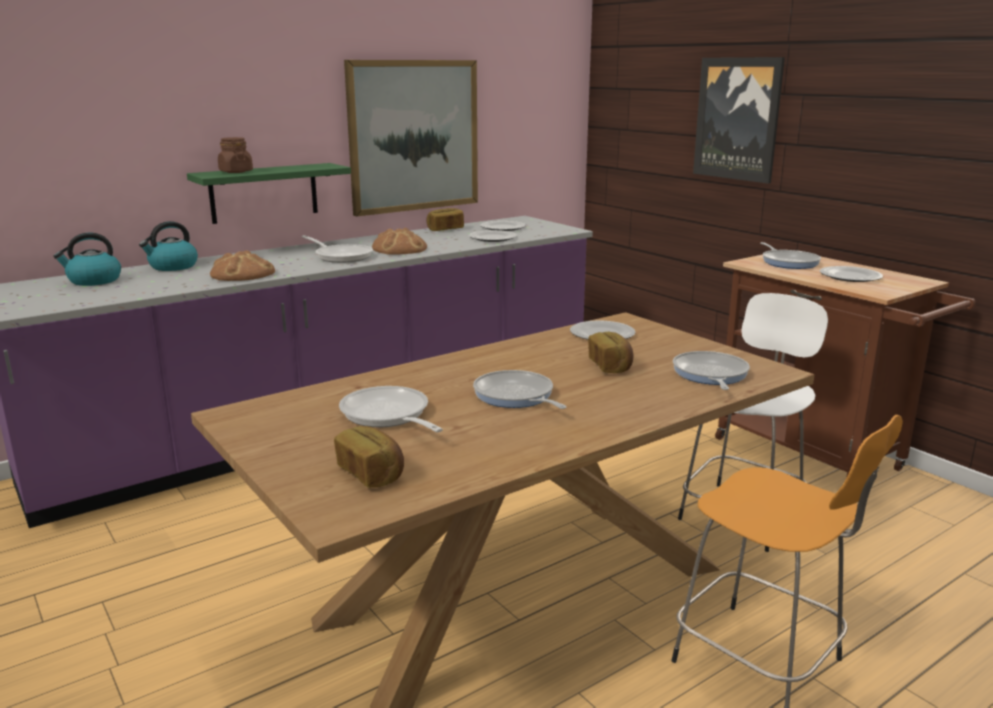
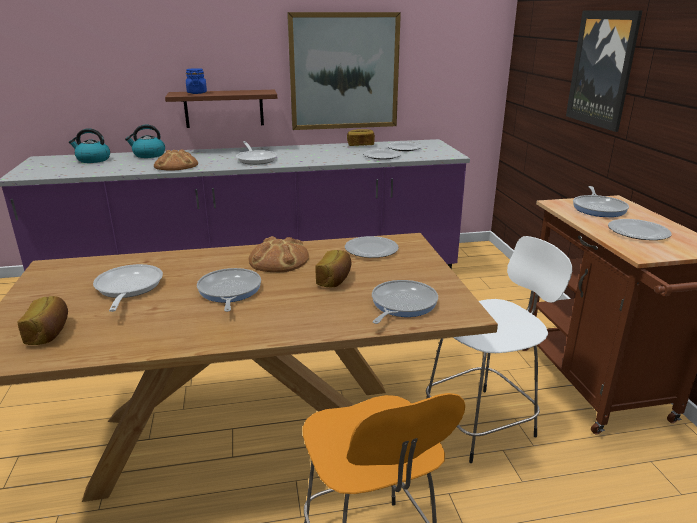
camera: 25 degrees right, 5 degrees up
(235, 172) = (197, 93): brown jar -> blue jar
(264, 193) = (224, 108): green shelf -> brown shelf
(400, 248) = (303, 157): bread -> bread (278, 260)

